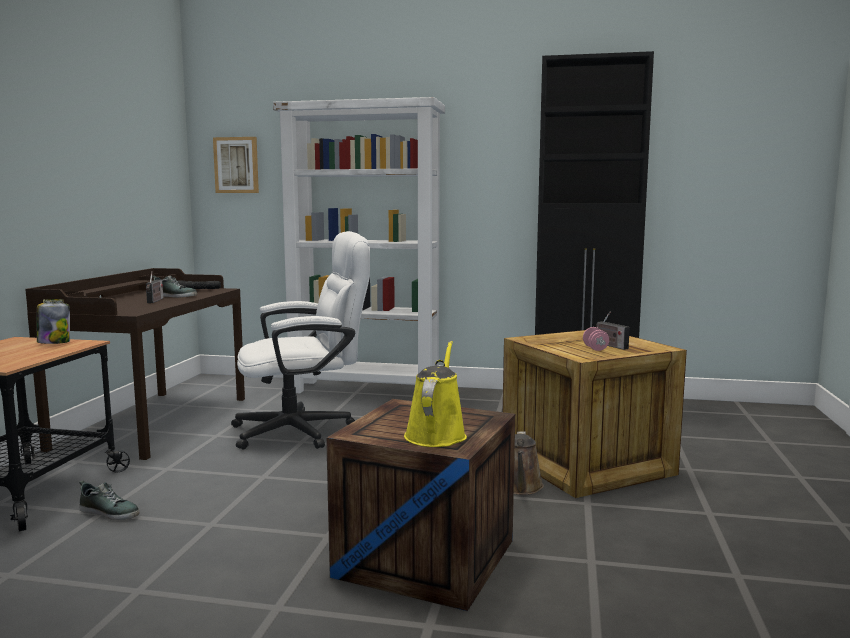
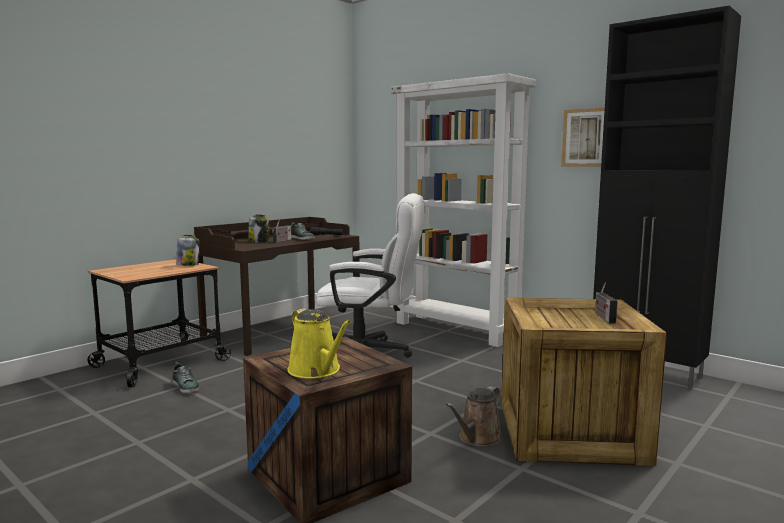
camera: 30 degrees right, 0 degrees up
(124, 303) = (259, 241): none -> jar
(236, 165) = (382, 138): picture -> picture (586, 137)
(436, 434) = (316, 370): yellow watering can -> yellow watering can turned 105 degrees clockwise
(595, 349) = (580, 318): pink dumbbell -> none

